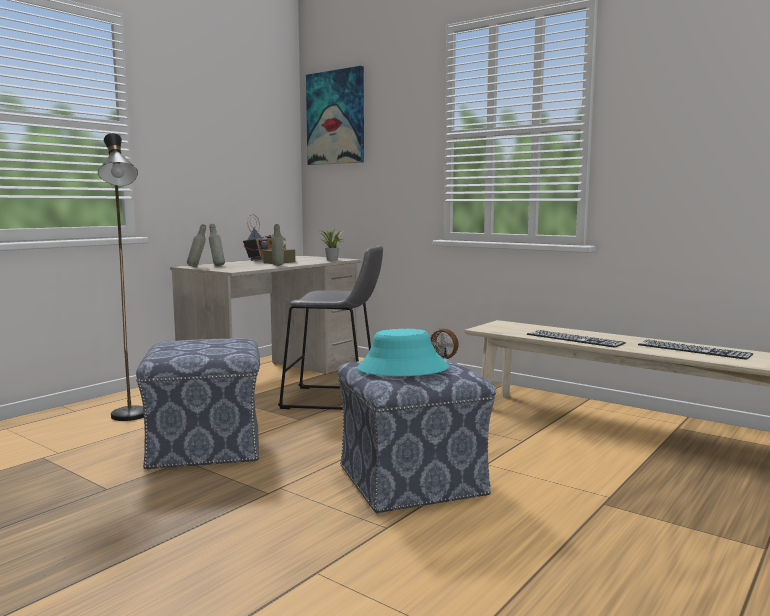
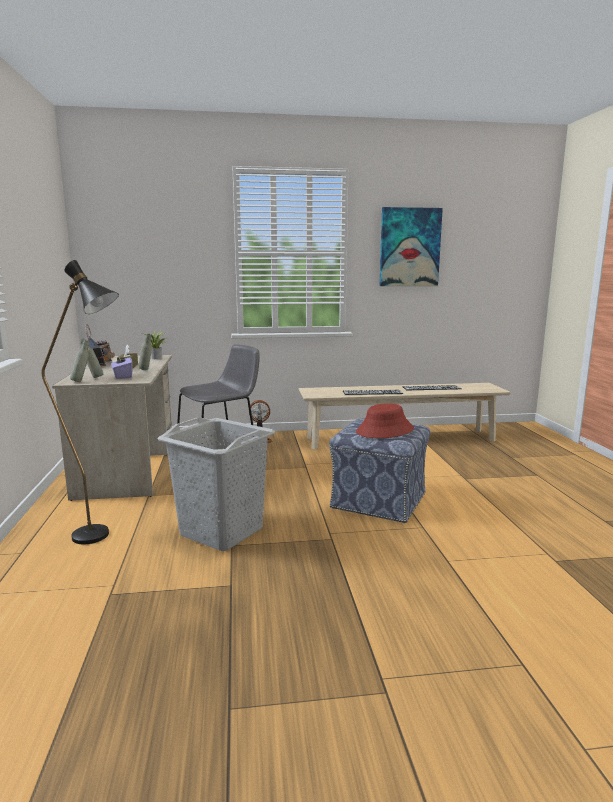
camera: 45 degrees left, 5 degrees up
(207, 447) = (221, 531): ottoman -> grey laundry basket
(238, 267) = (122, 376): none -> purple tissue box
(336, 117) = (116, 229): picture -> picture (409, 247)
(402, 369) = (385, 431): turquoise hat -> red hat

